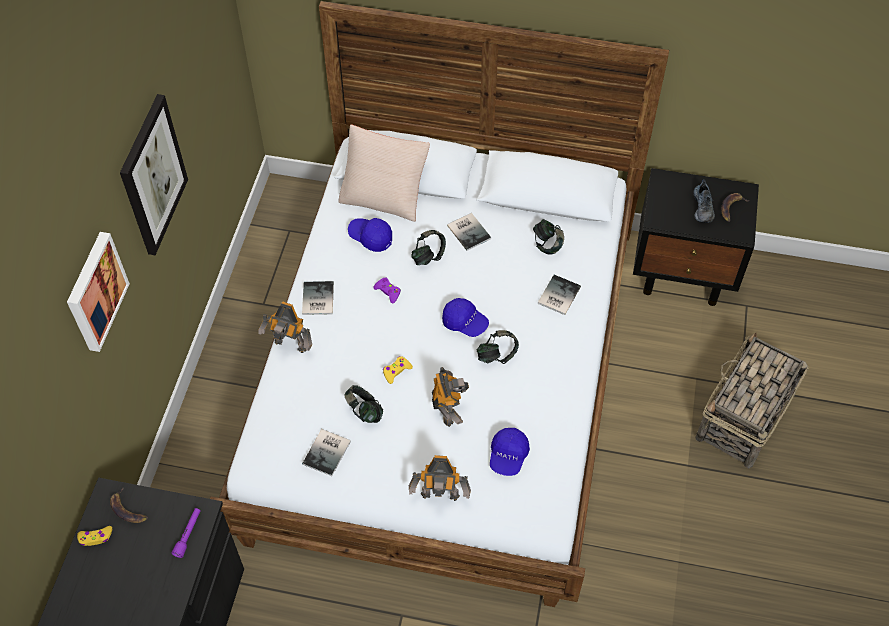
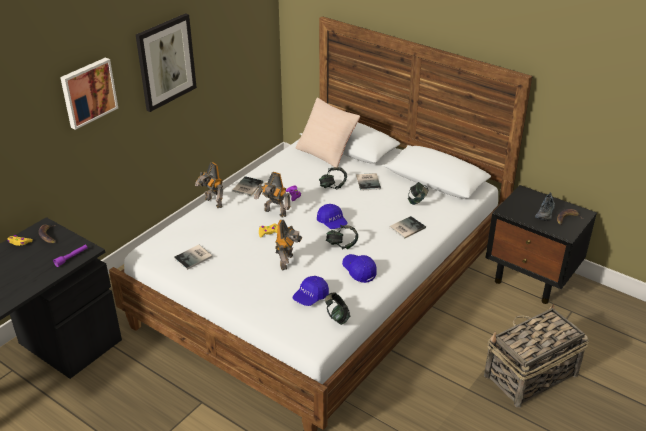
camera: 25 degrees right, 20 degrees down
(364, 411) = (232, 245): headphones -> headphones (337, 317)
(370, 237) = (303, 168): blue cap -> blue cap (359, 271)
(440, 497) = (248, 303): toy robot -> toy robot (274, 213)

